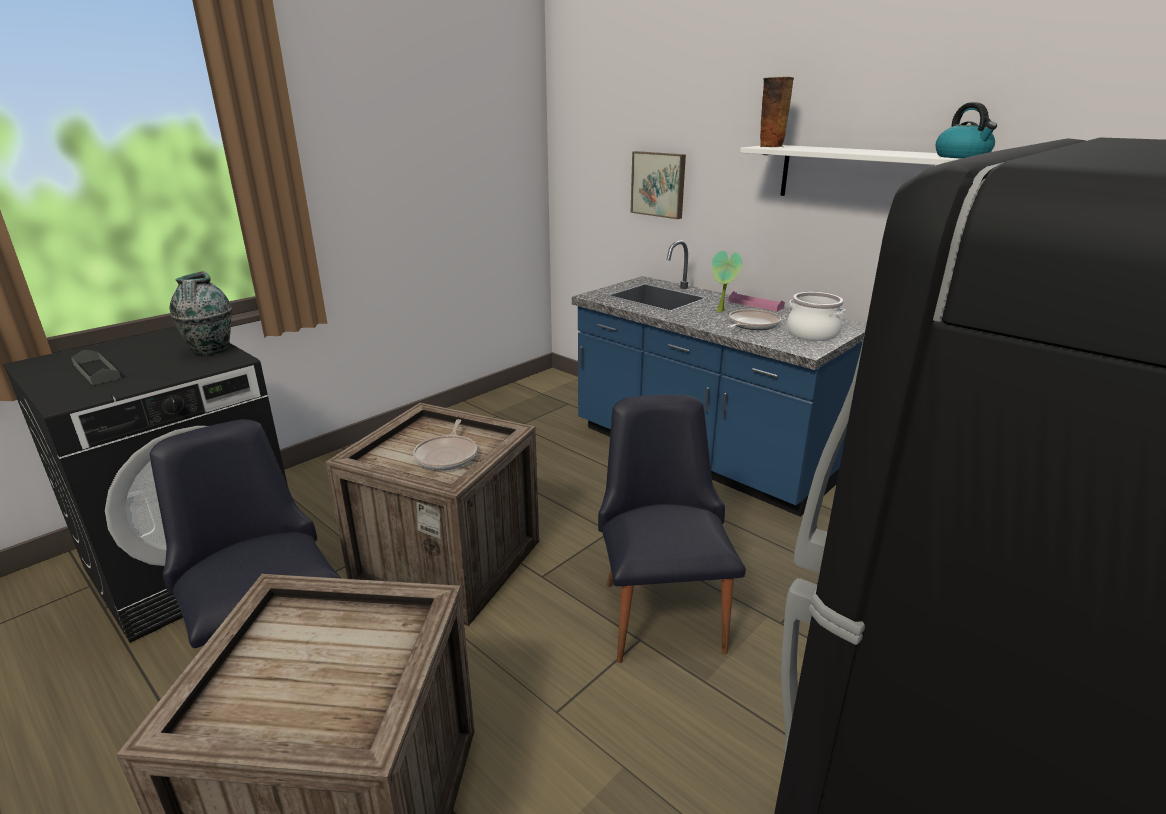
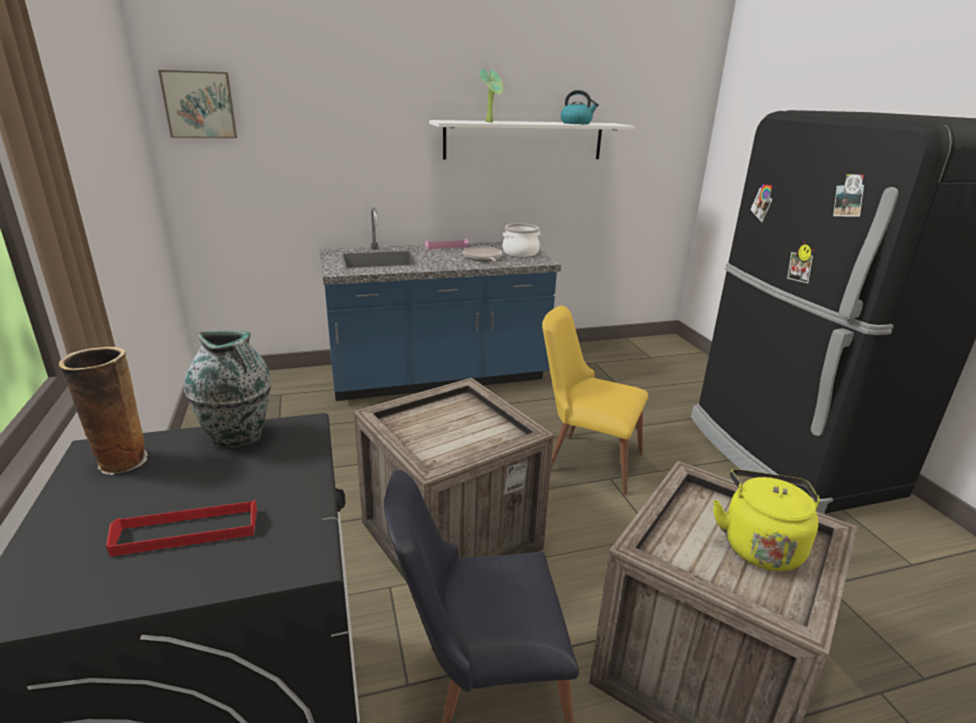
camera: 60 degrees left, 0 degrees up
(96, 371) = (187, 531): grey tray -> red tray
(322, 686) = (759, 545): none -> yellow kettle
(447, 455) = (469, 426): frying pan -> none
(659, 184) = (320, 160): picture -> picture (199, 104)
(660, 606) = (585, 458): black chair -> yellow chair
(722, 311) = (445, 255): potted plant -> potted plant (491, 122)
(770, 146) = (451, 121): vase -> vase (121, 461)

